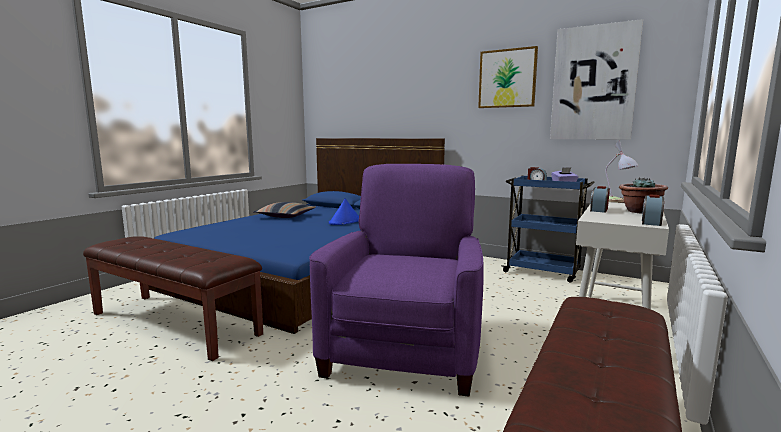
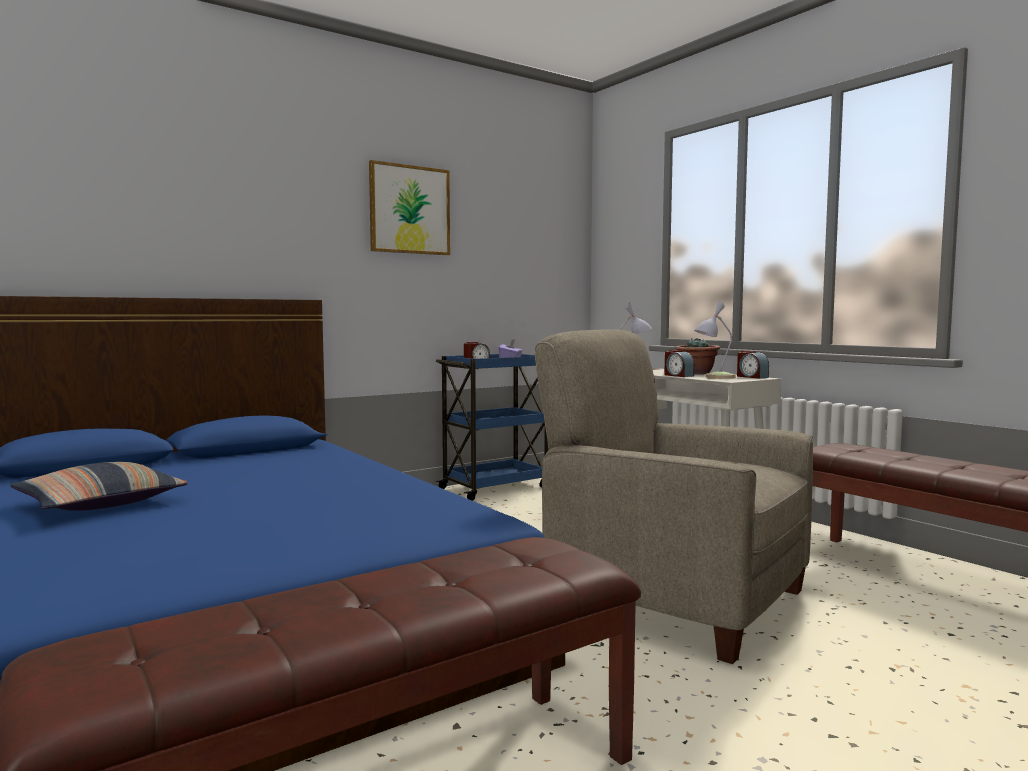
camera: 65 degrees left, 5 degrees down
(345, 221) = (280, 475): blue hat -> none
(404, 349) = (672, 598): purple armchair -> beige armchair
(593, 83) = (510, 232): picture -> none
(611, 216) = (714, 377): none -> table lamp

